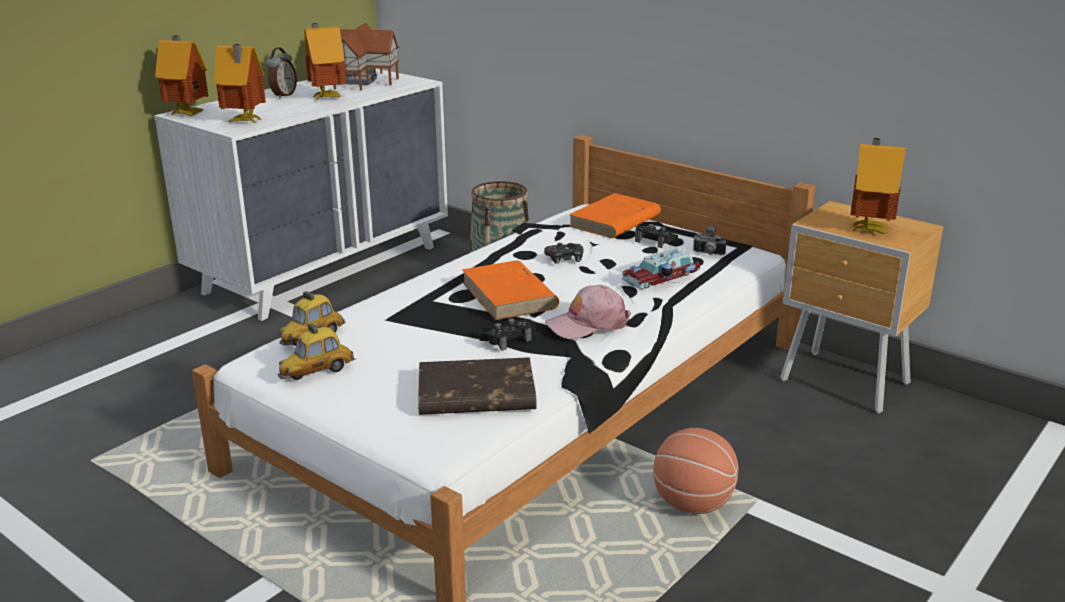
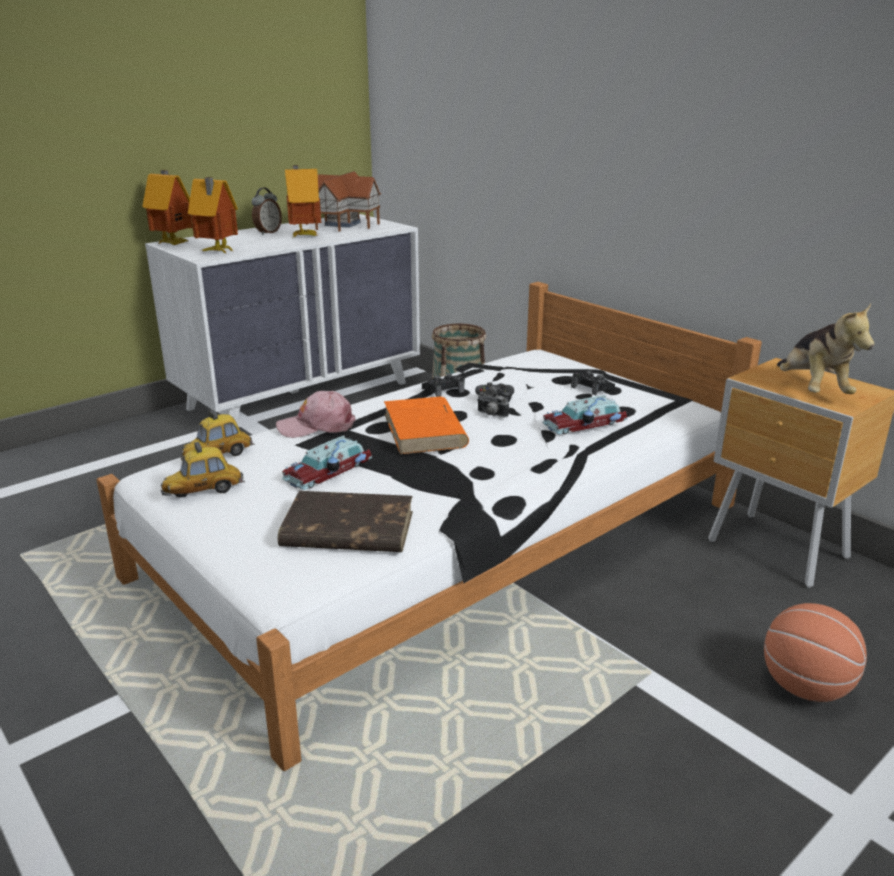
camera: 10 degrees right, 0 degrees up
(433, 342) = (330, 471): none -> toy car
(507, 340) = (403, 475): black game controller -> black game controller (444, 390)
(587, 324) = (491, 465): pink cap -> pink cap (317, 426)
(614, 221) = (557, 367): orange book -> none
(693, 504) = (579, 668): basketball -> basketball (806, 687)
(708, 254) = (642, 404): camera -> camera (491, 415)
(869, 229) = (812, 390): toy house -> plush toy

